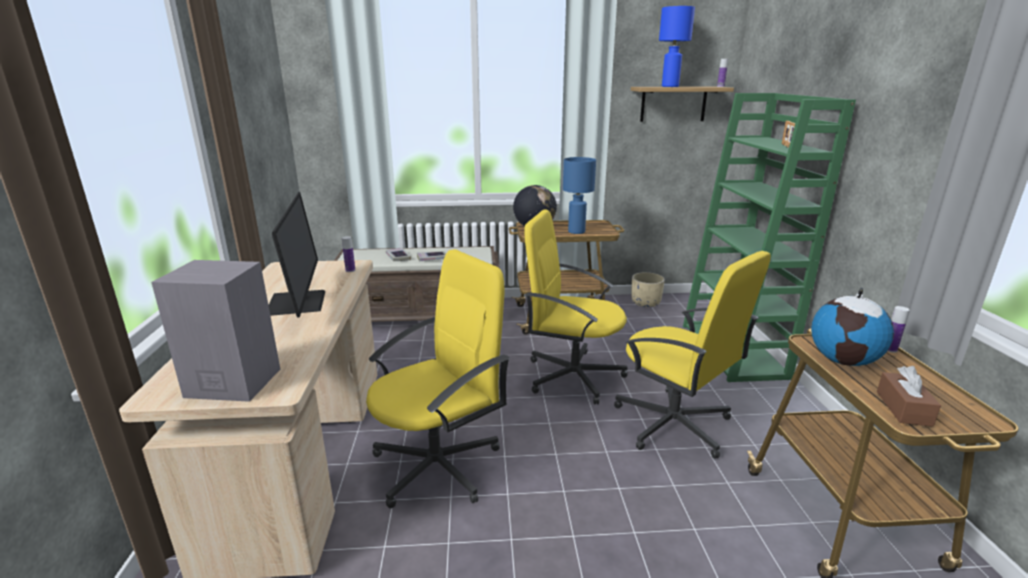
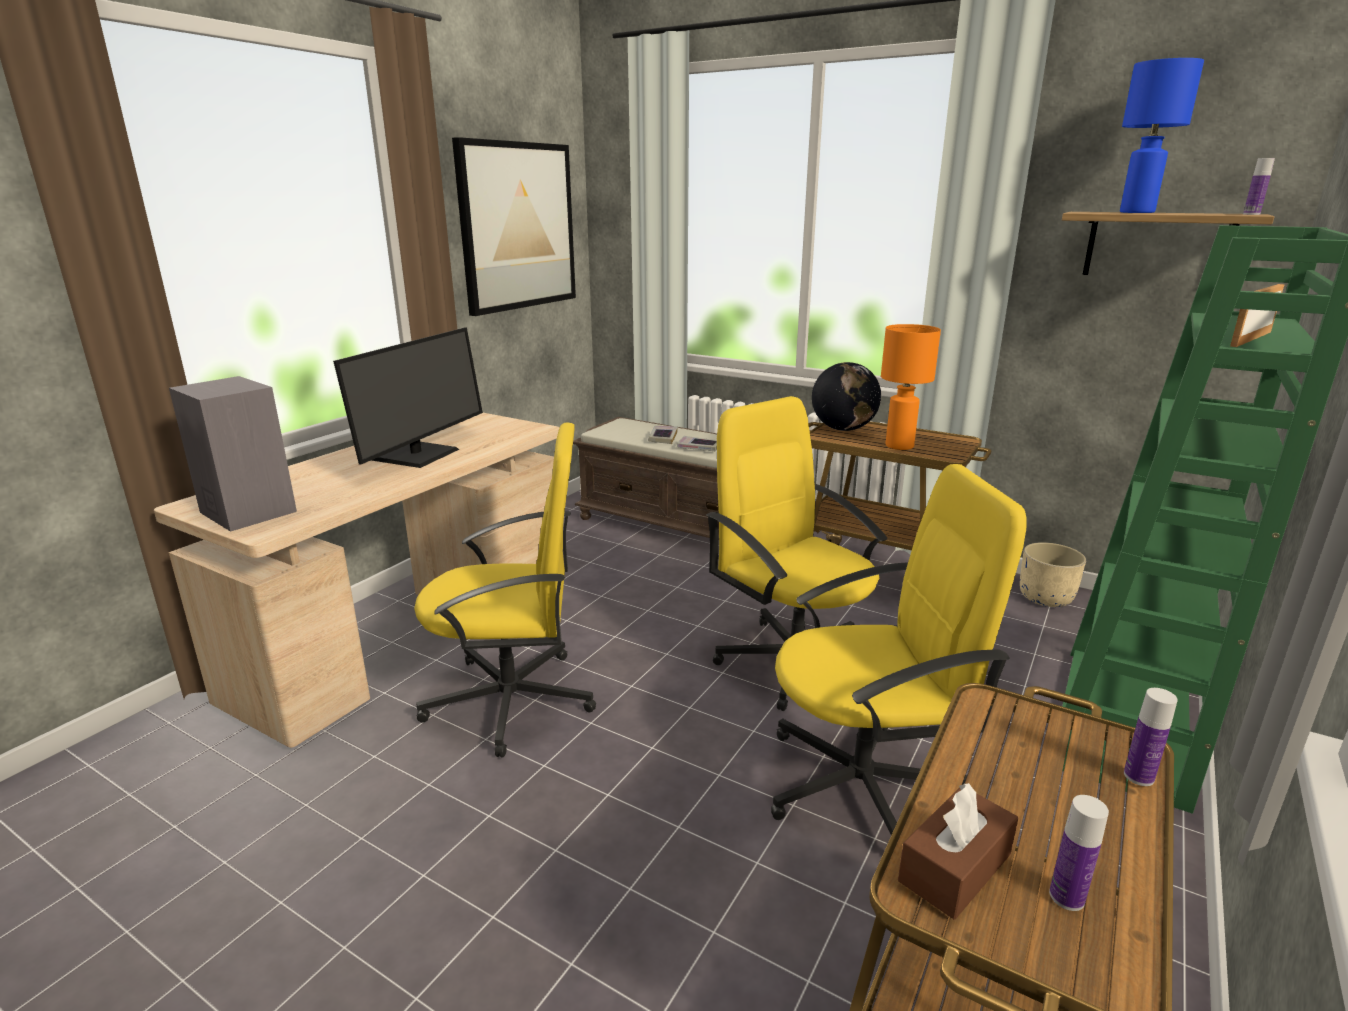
camera: 35 degrees right, 0 degrees up
(256, 106) = (517, 226): none -> picture
(350, 270) = (519, 433): bottle -> bottle (1066, 897)
(576, 232) = (898, 446): blue table lamp -> orange table lamp
(674, 424) = (864, 785): yellow office chair -> yellow office chair turned 90 degrees counterclockwise
(843, 361) = (998, 755): globe -> none

